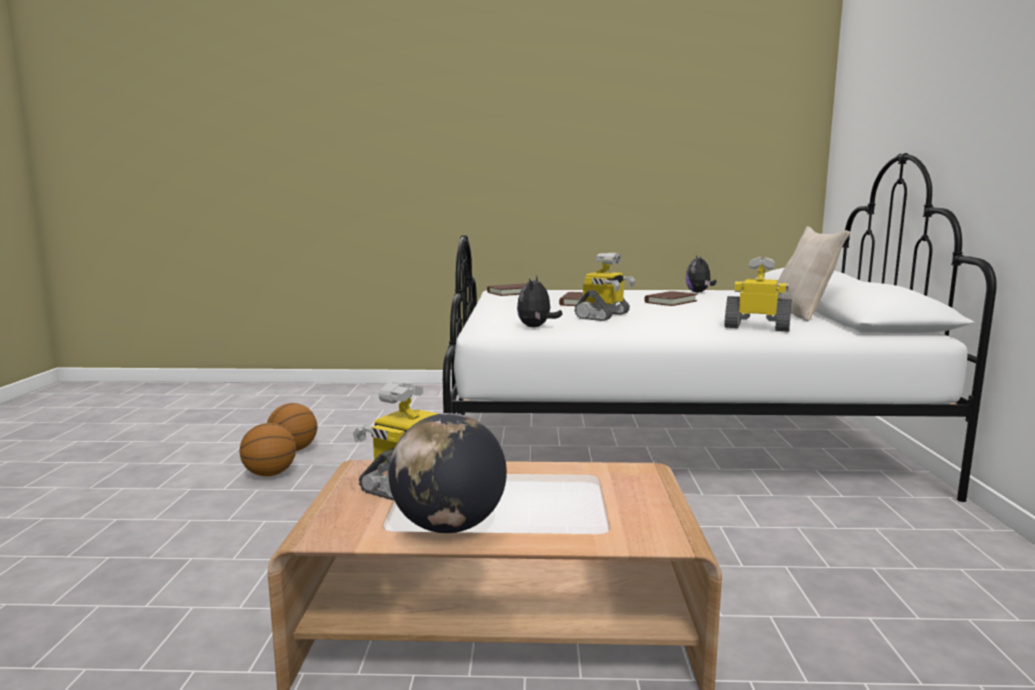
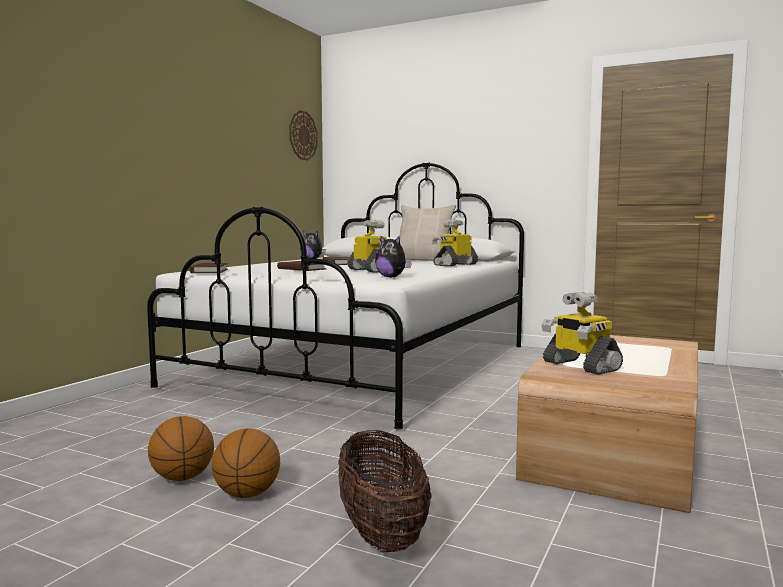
camera: 65 degrees left, 5 degrees down
(207, 531) = (382, 533): none -> basket
(449, 527) = (662, 365): globe -> none
(780, 123) = (303, 135): none -> wall clock

